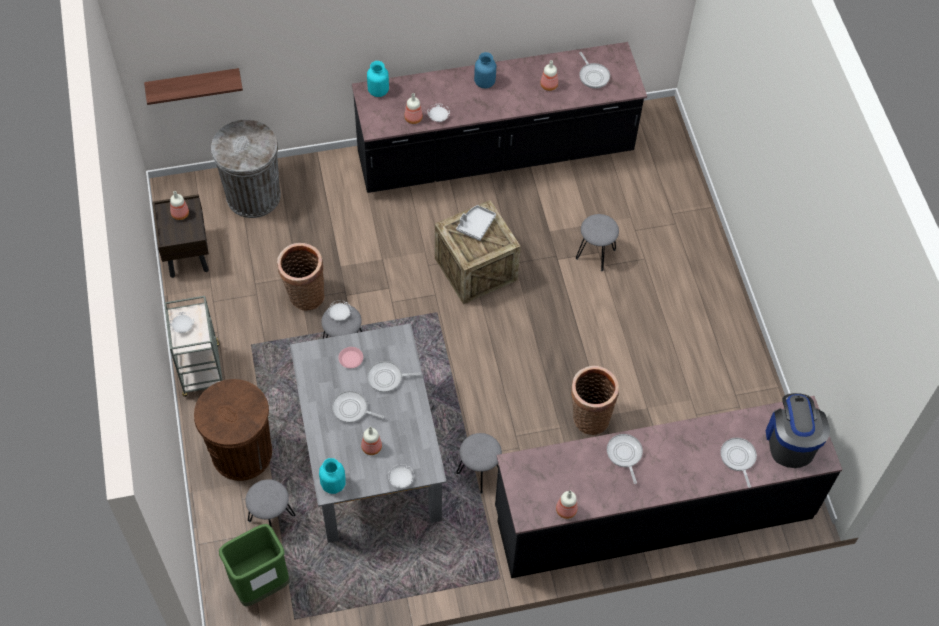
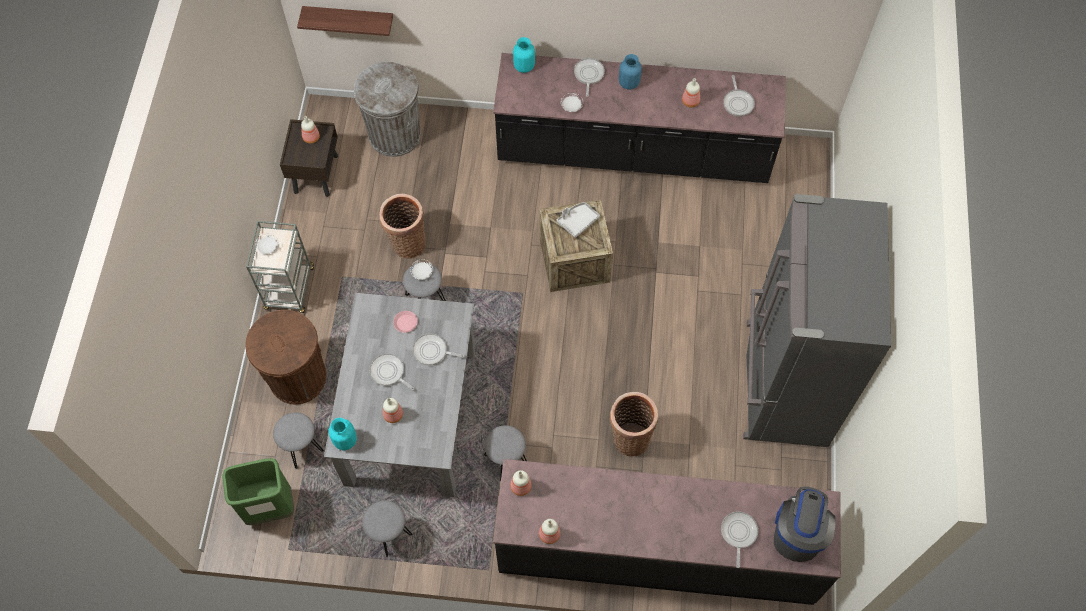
camera: 20 degrees right, 5 degrees up
(401, 479) = (409, 454): white plate -> none
(413, 119) = (547, 102): bottle -> bottle (520, 487)
(595, 254) = (694, 277): grey stool -> grey stool (389, 534)
(624, 455) = (627, 496): frying pan -> frying pan (588, 75)
(712, 328) = (782, 383): none -> grey fridge

